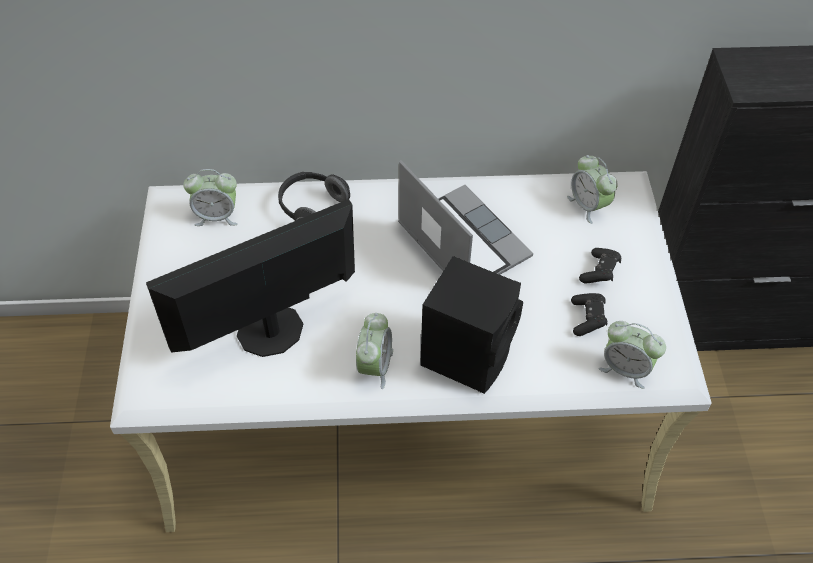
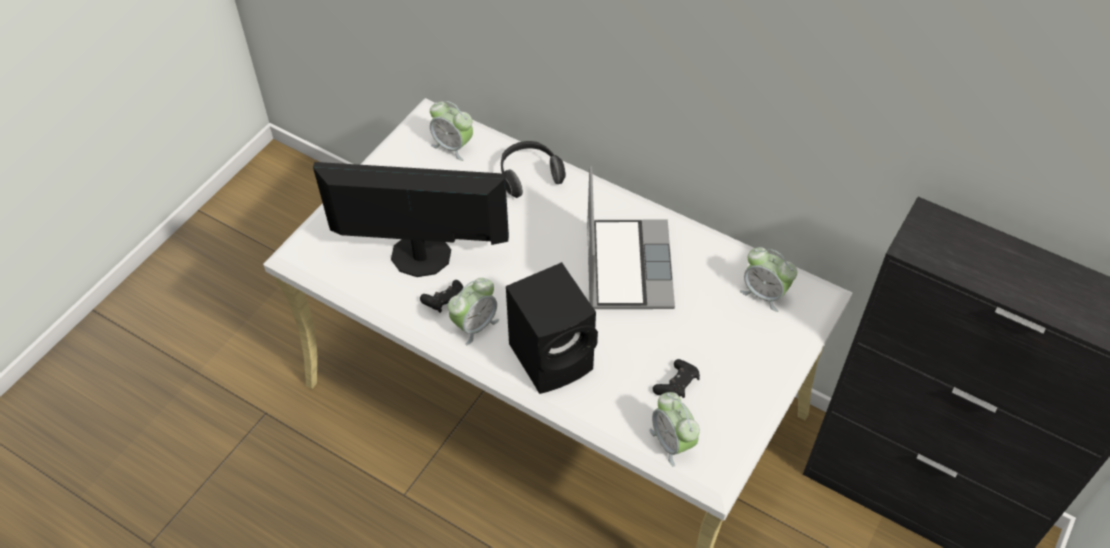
camera: 35 degrees right, 0 degrees up
(588, 206) = (764, 293): alarm clock -> alarm clock turned 60 degrees counterclockwise
(599, 272) = (722, 353): black game controller -> black game controller (445, 302)

